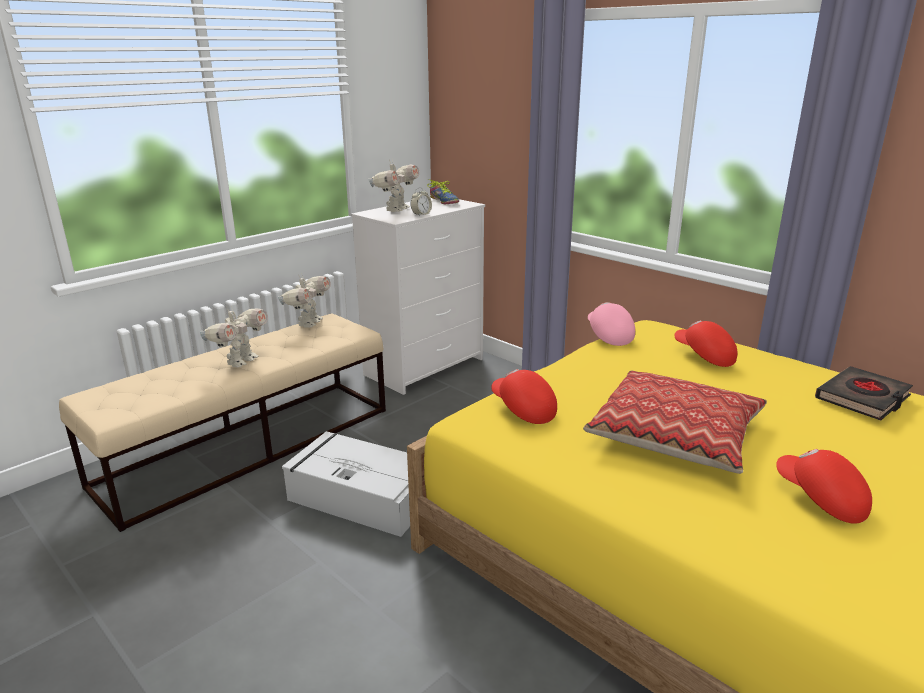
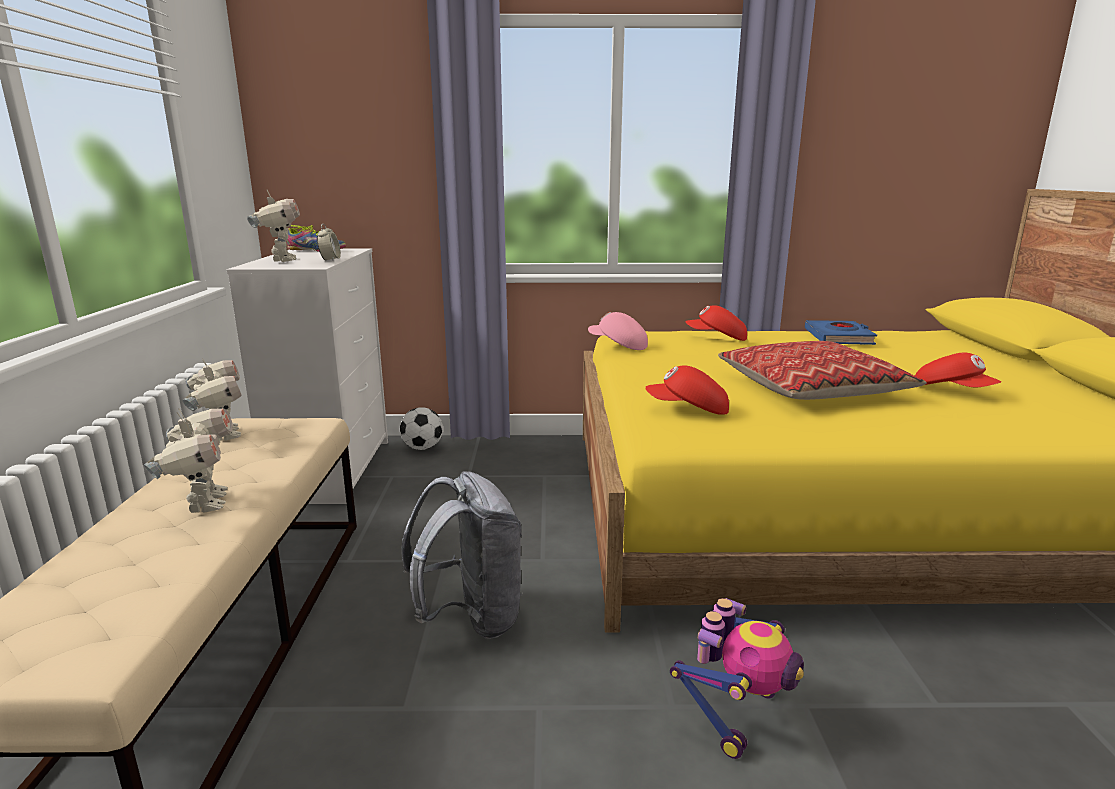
camera: 45 degrees left, 5 degrees down
(360, 496) = (471, 618): grey storage box -> grey backpack
(401, 640) = (735, 713): none -> toy robot
(497, 372) = (422, 448): none -> football
(820, 499) = (952, 391): red cap -> red cap turned 135 degrees counterclockwise
(863, 398) = (838, 338): black book -> blue book

